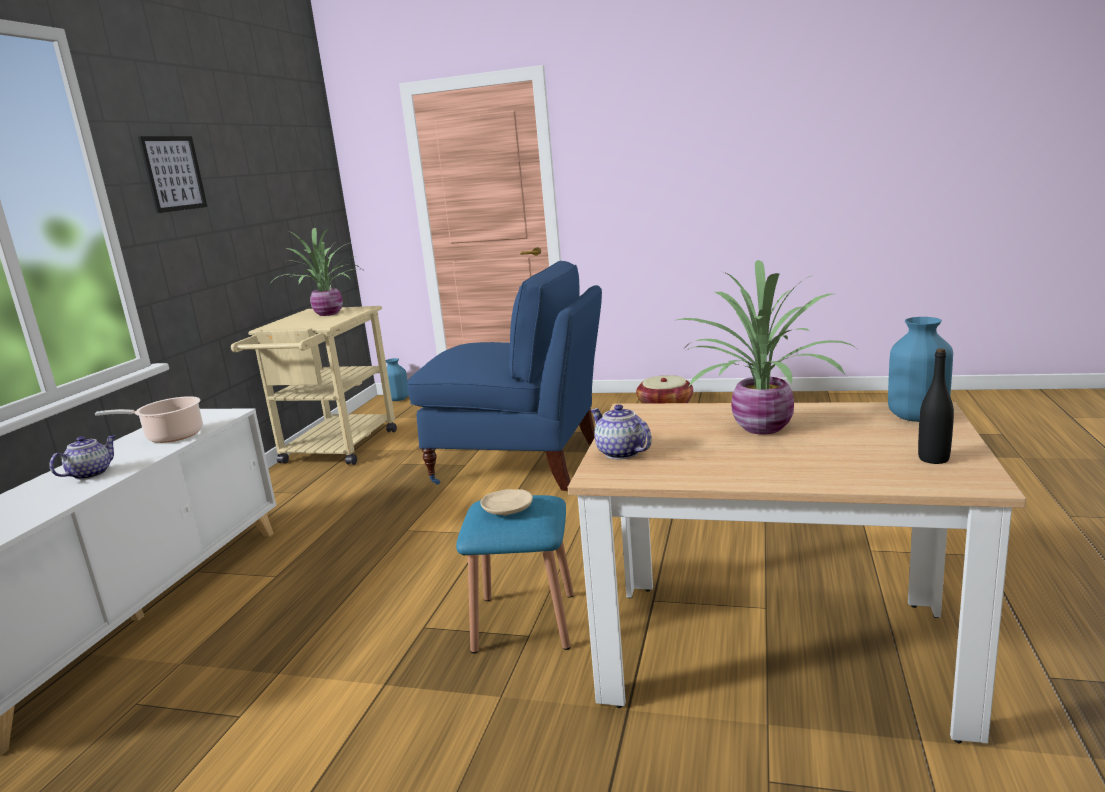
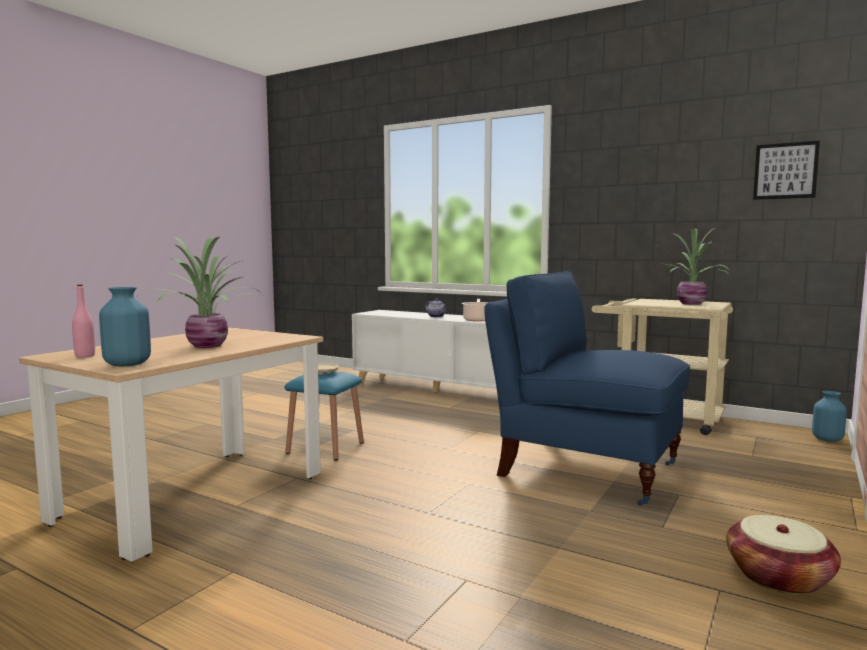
camera: 105 degrees right, 10 degrees down
(173, 173) = (606, 181): picture -> picture (785, 171)
(520, 463) = (585, 469): blue chair -> blue chair turned 90 degrees clockwise
(620, 453) = (243, 332): teapot -> none
(933, 459) = (85, 356): black bottle -> pink bottle

